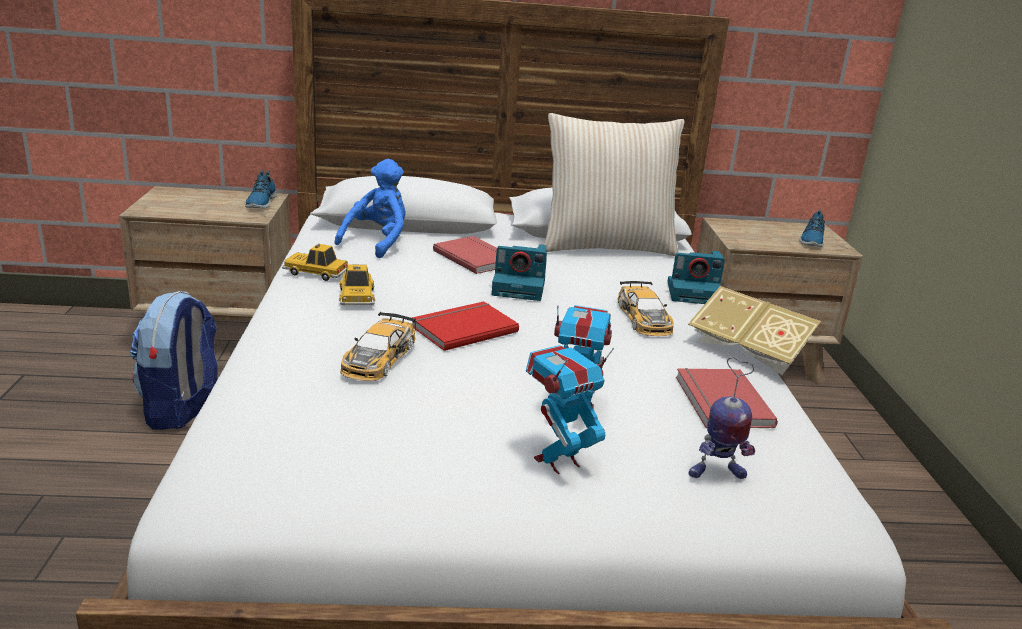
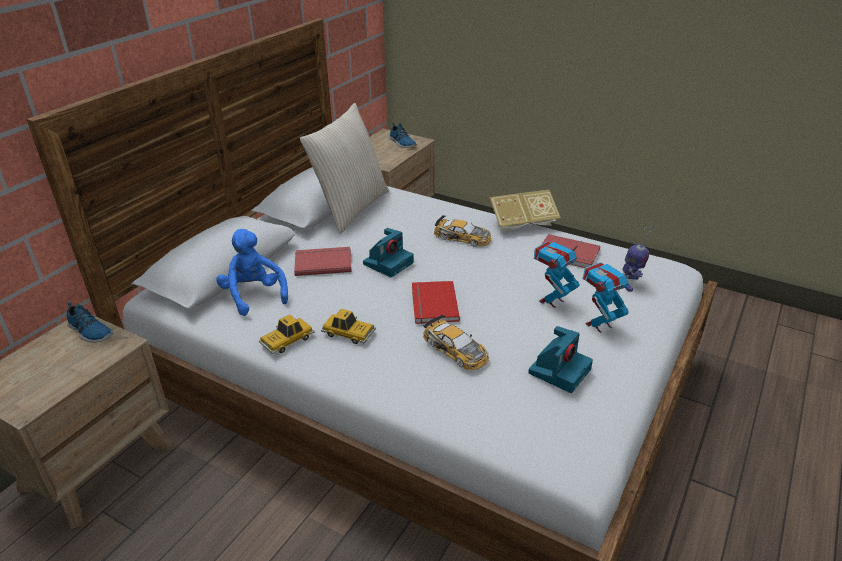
camera: 55 degrees left, 10 degrees up
(181, 409) = (203, 522): backpack -> none
(558, 461) = (599, 325): toy robot -> toy robot turned 60 degrees clockwise
(694, 293) = (442, 208): camera -> camera (559, 370)

